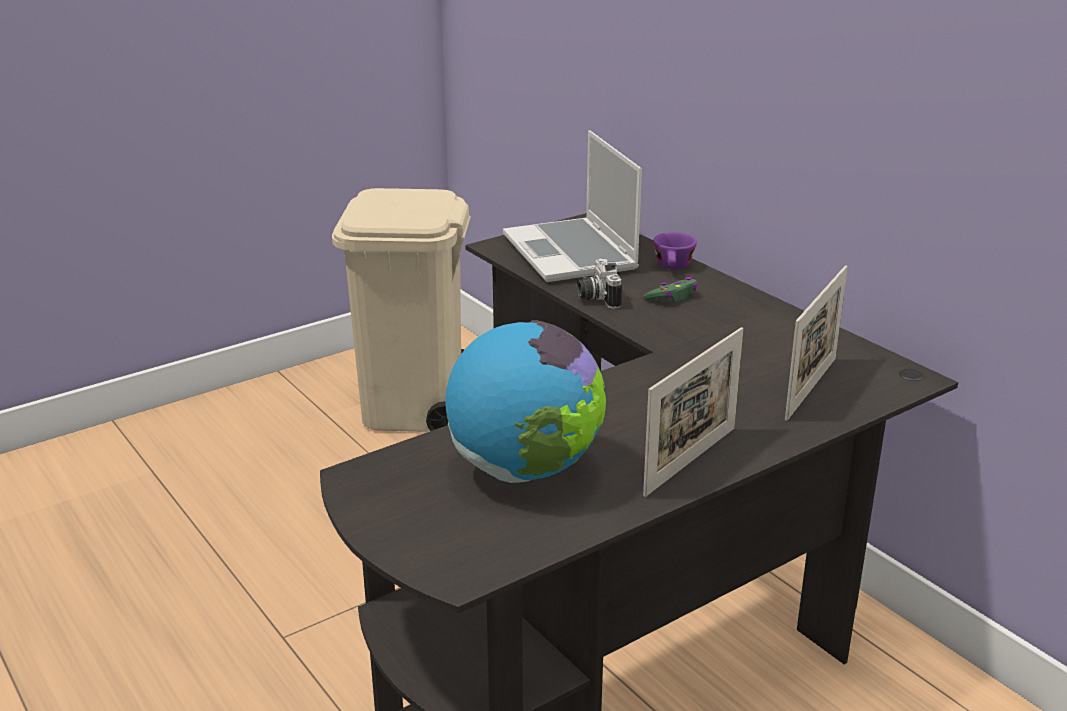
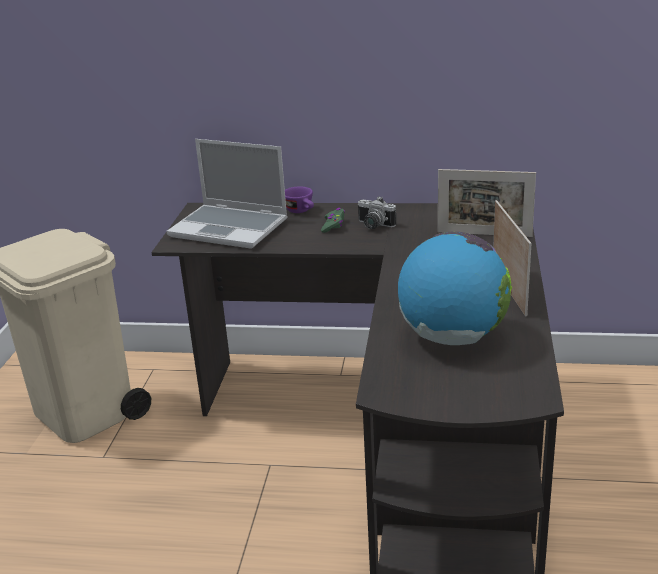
camera: 45 degrees left, 0 degrees up
(596, 297) = (296, 243): camera -> camera (373, 226)
(811, 388) = (484, 234): picture frame -> picture frame turned 120 degrees clockwise

